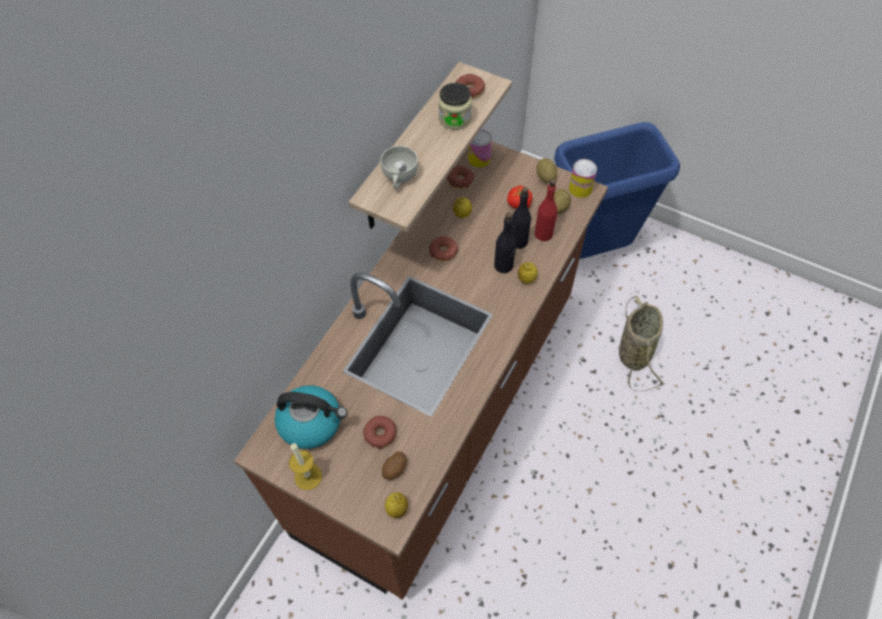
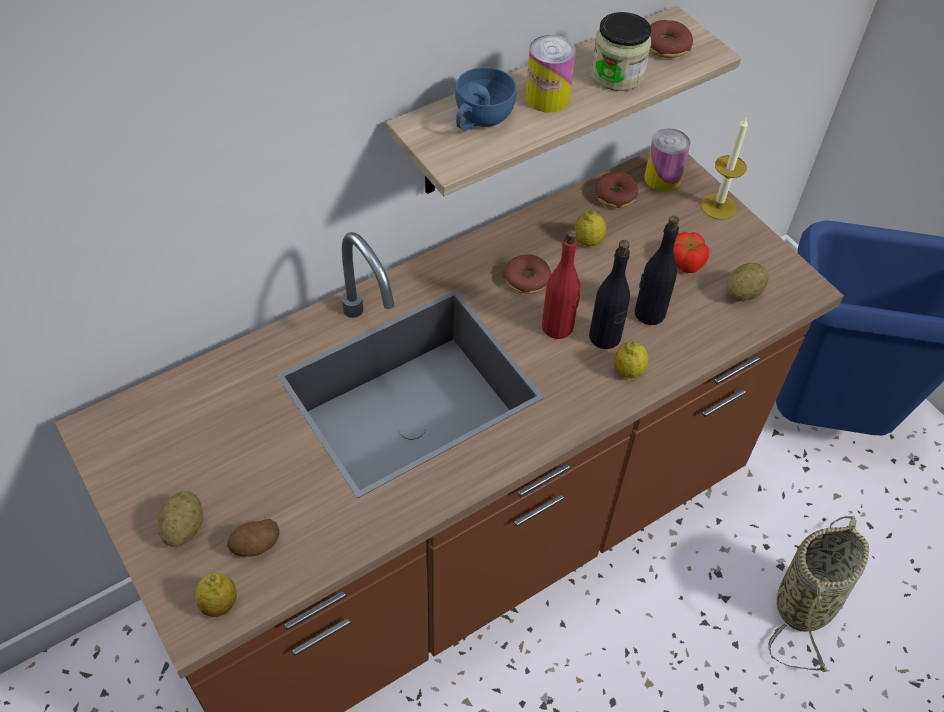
camera: 25 degrees right, 5 degrees down
(308, 476) = (132, 493): candle -> candle (718, 206)
(312, 422) = (189, 423): kettle -> none
(380, 434) = (269, 485): donut -> none
(399, 178) = (480, 119): white cup -> blue cup
(544, 234) = (696, 319): red bottle -> red bottle (558, 327)
(545, 177) = (750, 242): potato -> potato (184, 528)
(580, 188) = (795, 280): can -> can (547, 97)

